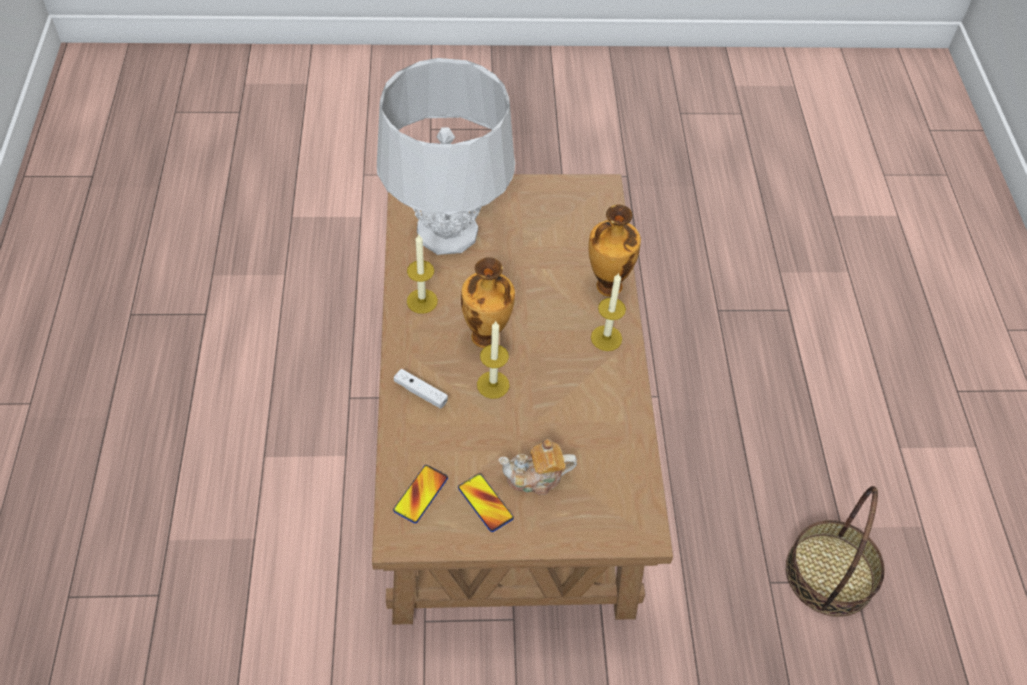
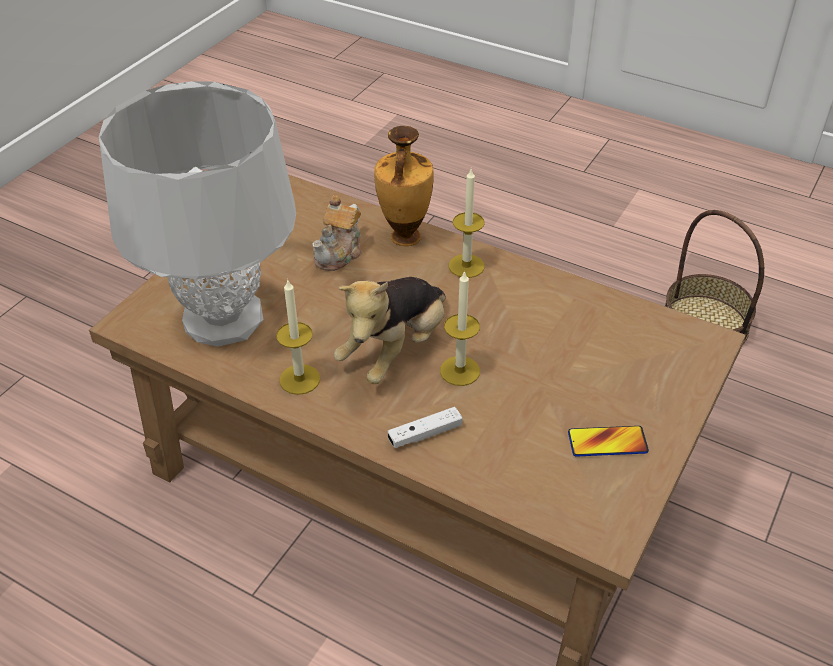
camera: 55 degrees left, 10 degrees down
(420, 494) = (563, 493): phone -> none
(486, 338) = (395, 350): vase -> plush toy
(536, 477) = (599, 389): teapot -> teapot (339, 253)

